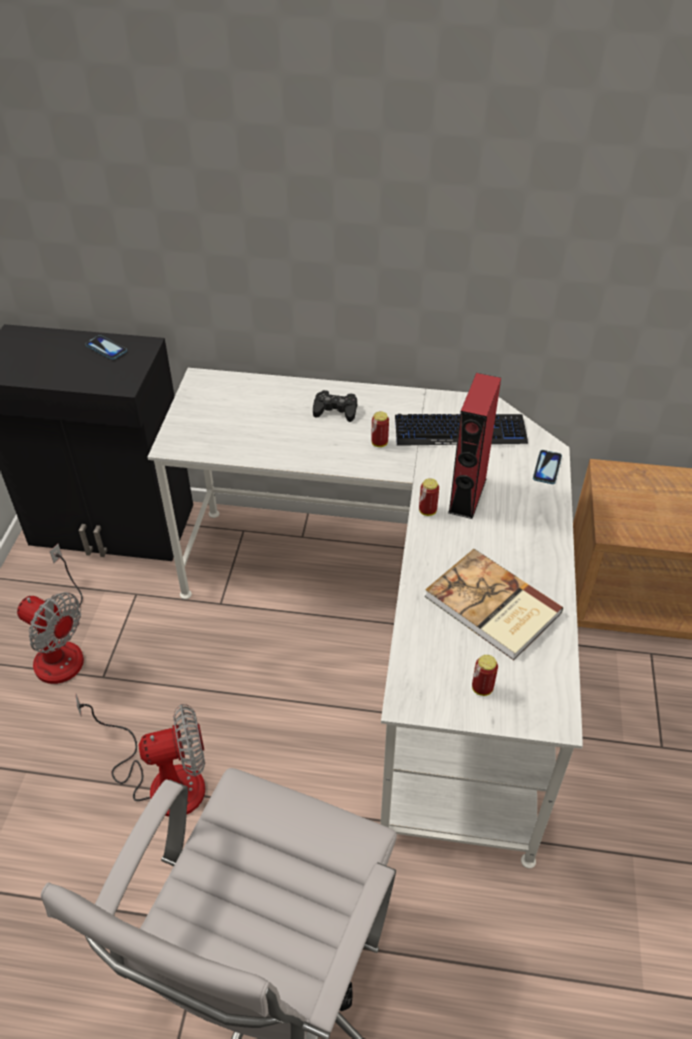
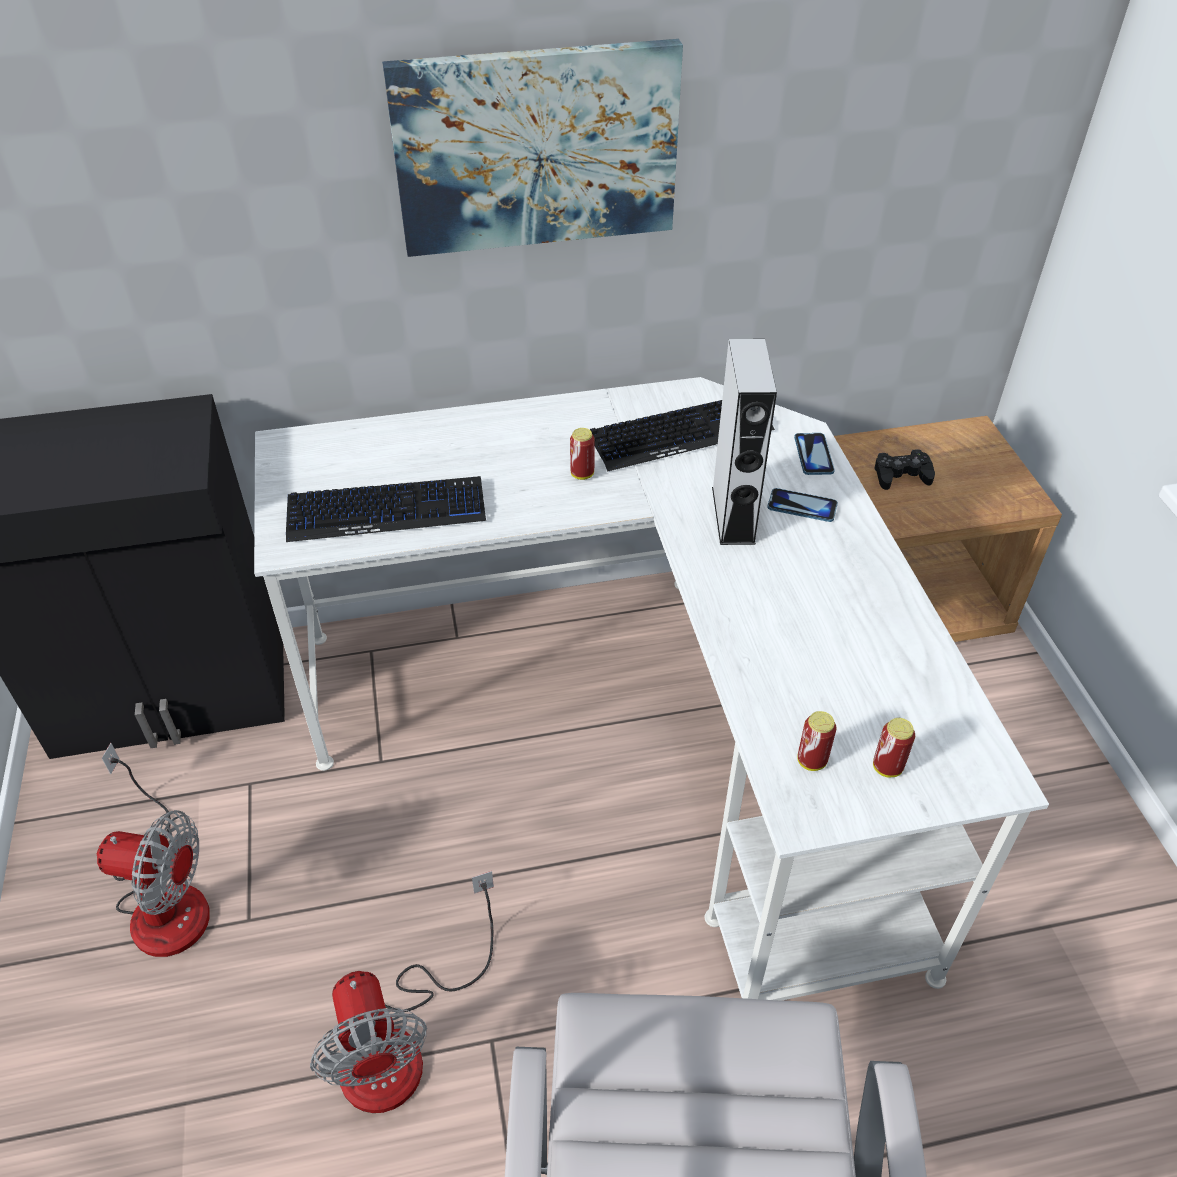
camera: 20 degrees left, 0 degrees up
(106, 348) = (127, 427): phone -> phone (802, 506)
(162, 779) = (402, 1041): fan -> fan turned 105 degrees clockwise
(243, 437) = (387, 511): none -> keyboard
(335, 410) = (499, 444): black game controller -> black game controller (901, 475)
(390, 217) = (536, 148): none -> picture
(427, 511) = (692, 549): can -> can (811, 761)
(467, 495) = (733, 515): red speaker -> grey speaker
(492, 607) = (841, 654): book -> none

